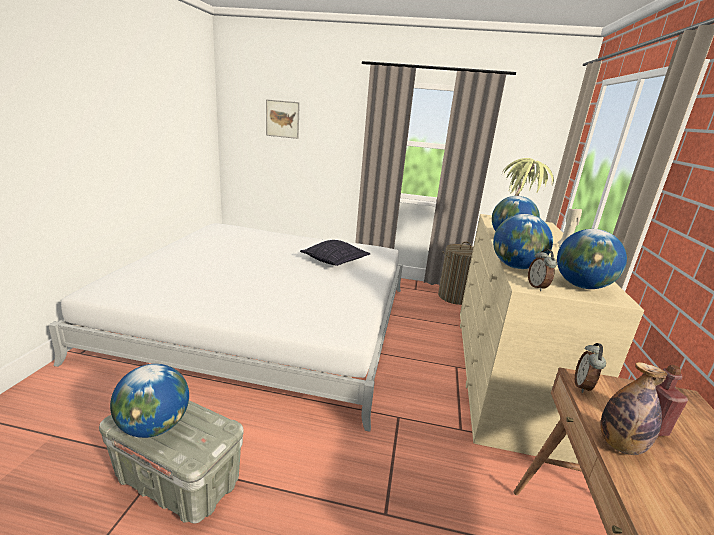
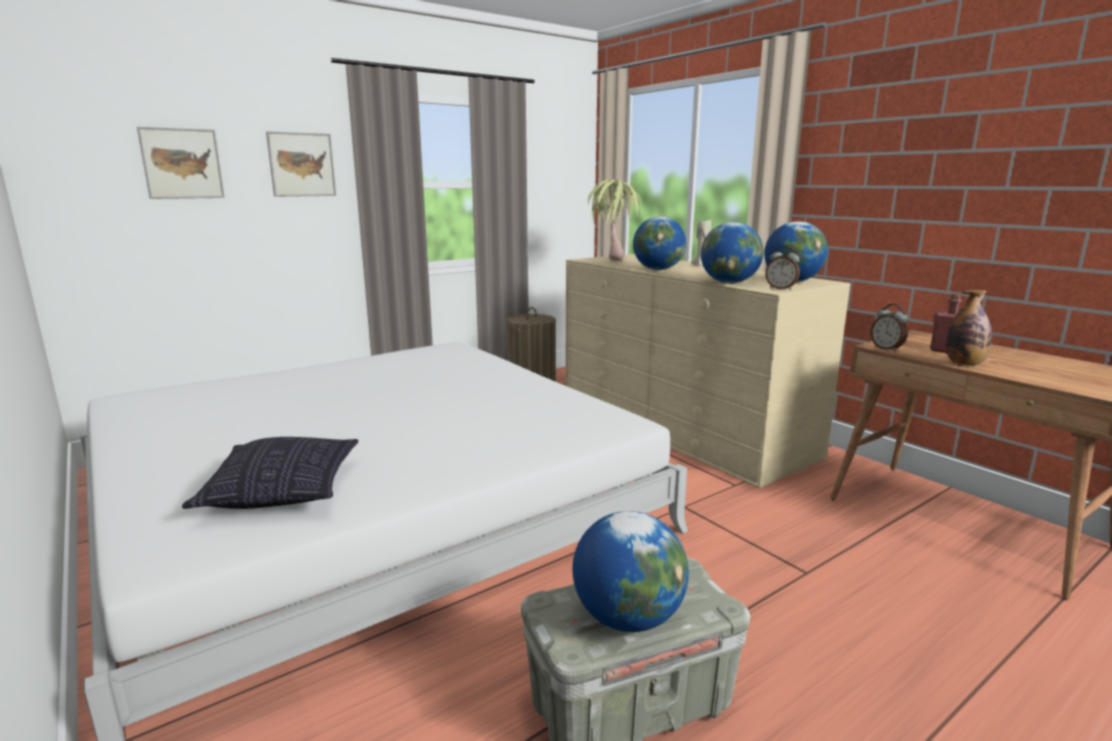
camera: 45 degrees left, 5 degrees down
(334, 261) = (429, 374): pillow -> pillow (282, 492)
(340, 124) = (302, 164): none -> picture

